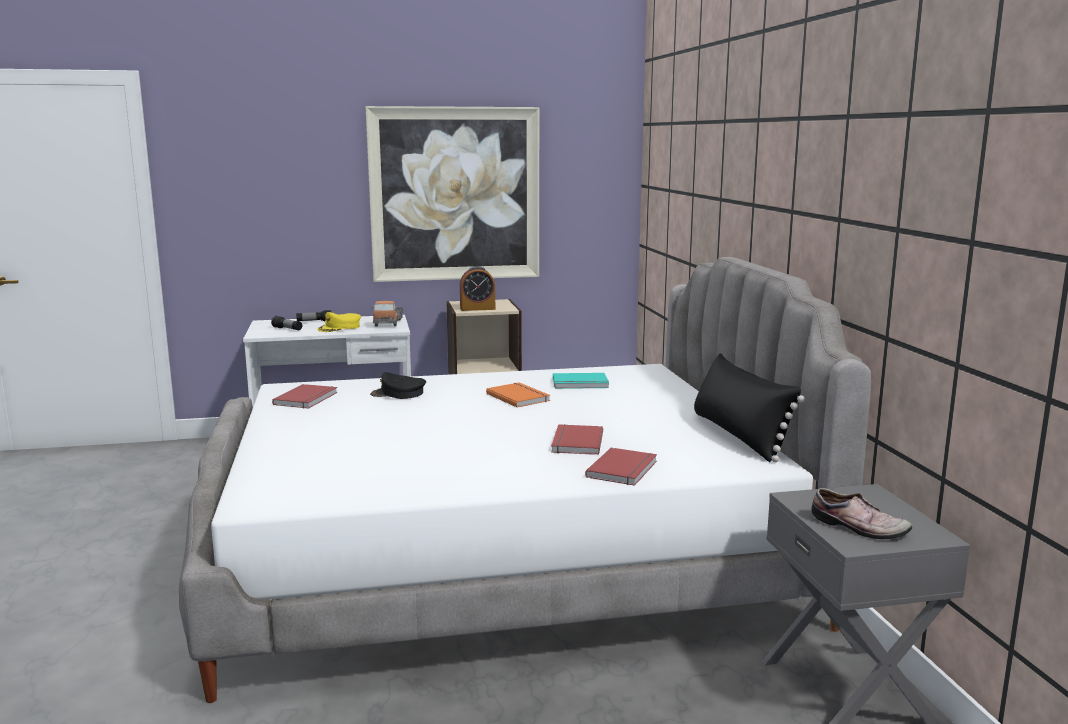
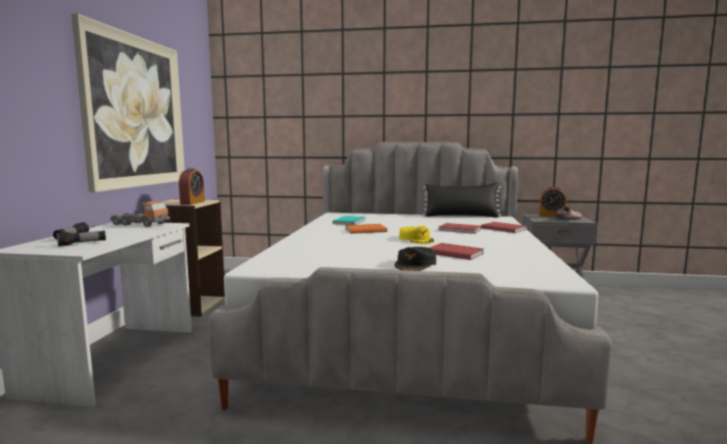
camera: 70 degrees left, 5 degrees down
(307, 399) = (305, 263): red book -> red book (455, 253)
(340, 328) = (124, 233): yellow cap -> yellow cap (416, 240)
(398, 394) = (324, 246): black cap -> black cap (415, 264)
(888, 511) = (552, 216): none -> alarm clock

